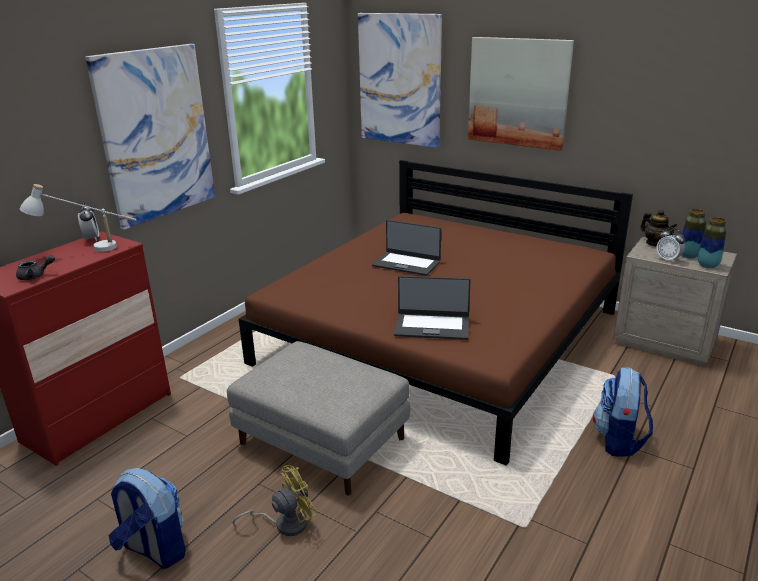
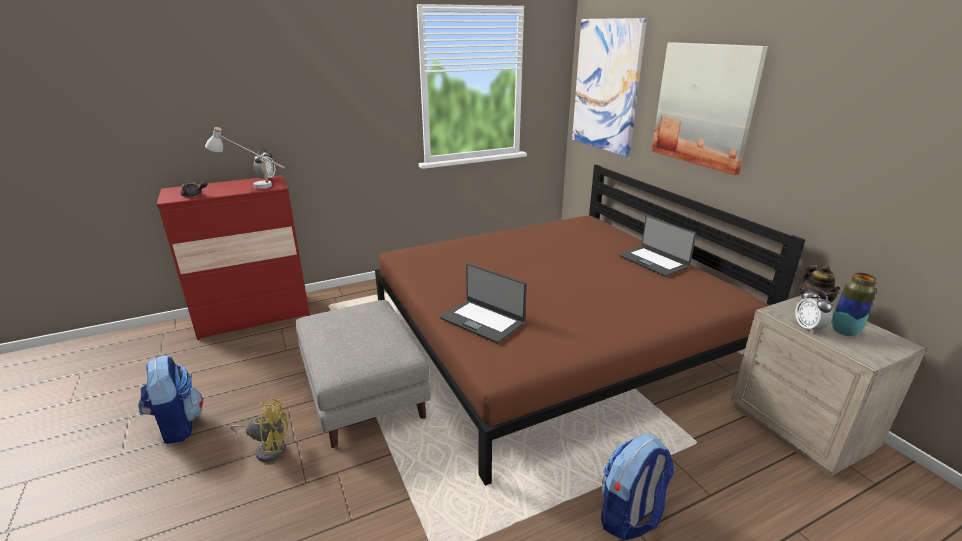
camera: 30 degrees right, 0 degrees up
(156, 134) = (344, 106): picture -> none
(406, 263) = (533, 259): laptop -> laptop (653, 261)
(707, 265) = (859, 350): vase -> none

